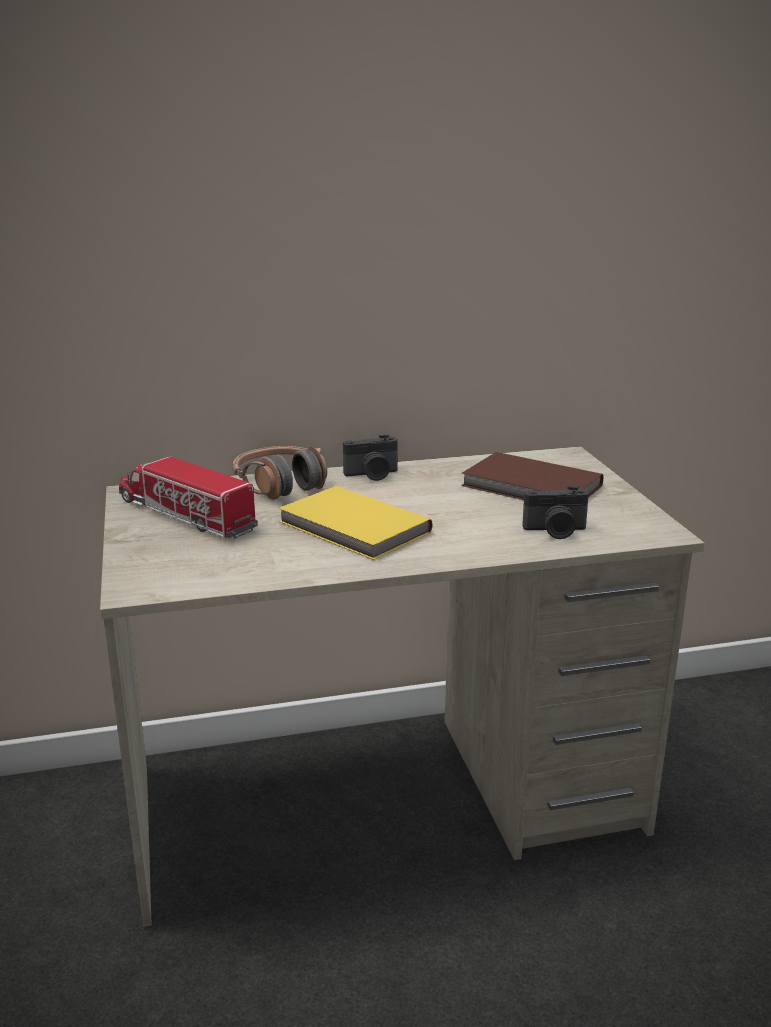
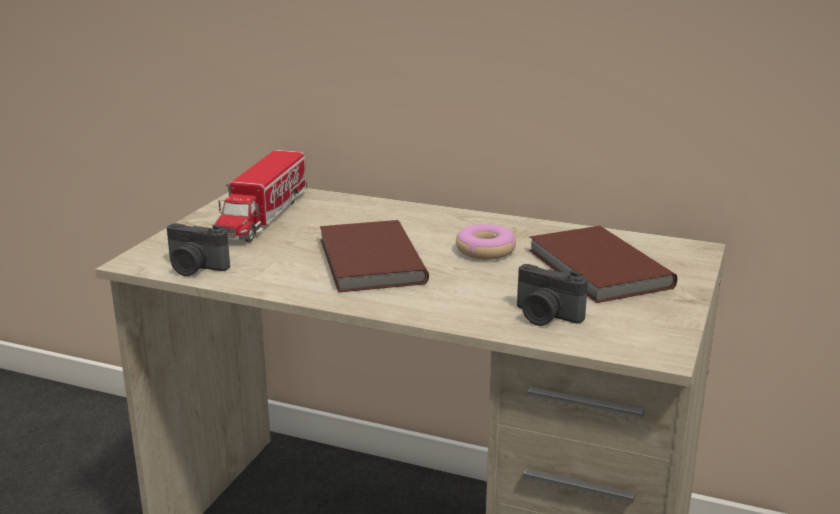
camera: 35 degrees right, 0 degrees up
(185, 515) = (263, 215): toy truck -> toy truck turned 150 degrees counterclockwise
(281, 485) = (373, 210): headphones -> none
(353, 528) = (368, 261): yellow book -> brown book
(372, 475) = (464, 221): camera -> camera (195, 268)
(430, 494) = (485, 250): none -> donut

